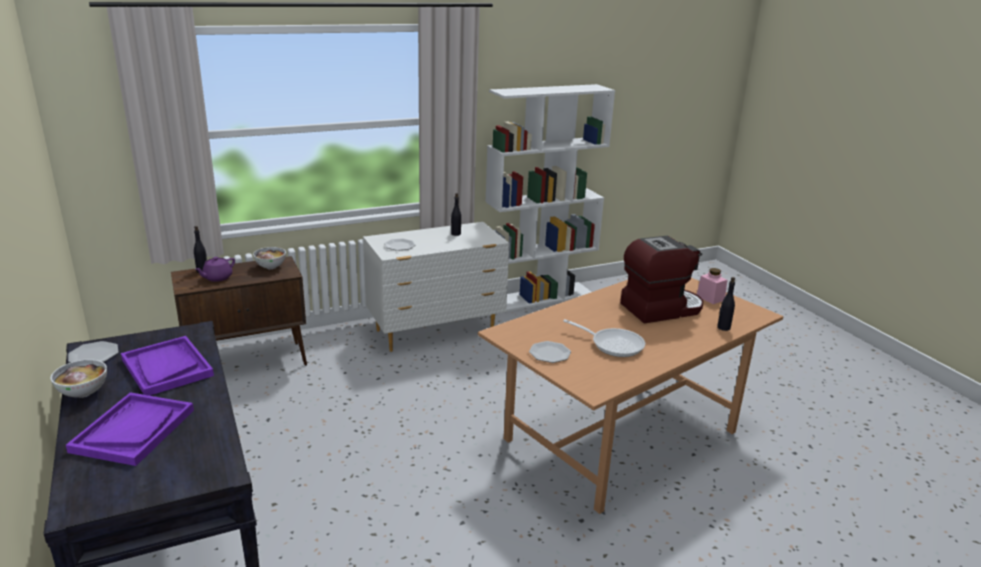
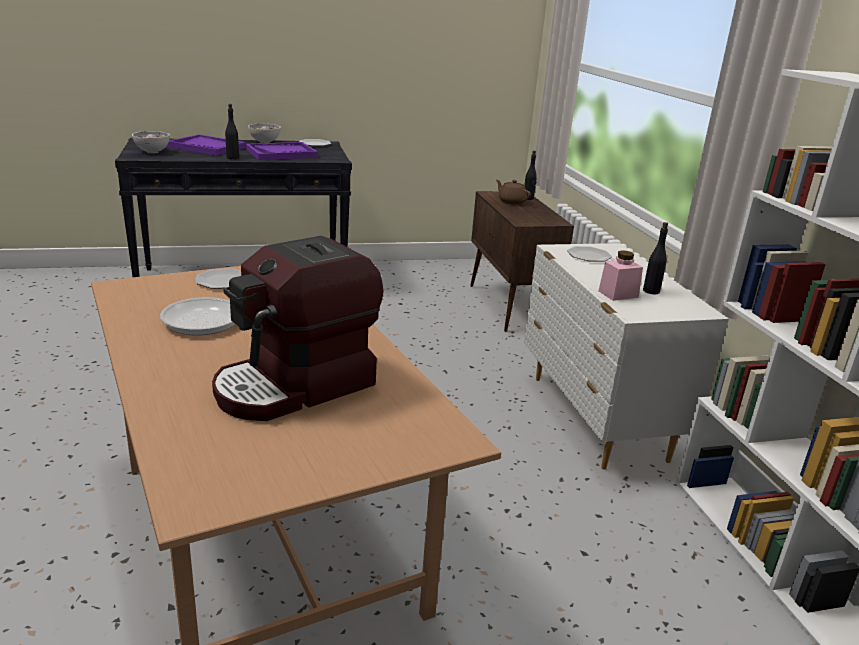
camera: 100 degrees right, 0 degrees up
(217, 278) = (511, 201): purple teapot -> brown teapot
(271, 267) = (539, 217): bowl -> bowl (152, 152)
(661, 308) = (296, 386): coffee machine -> coffee machine turned 60 degrees clockwise
(710, 298) = (309, 458): pink jar -> pink jar (618, 294)
(723, 328) = (177, 428): black bottle -> black bottle (232, 158)

